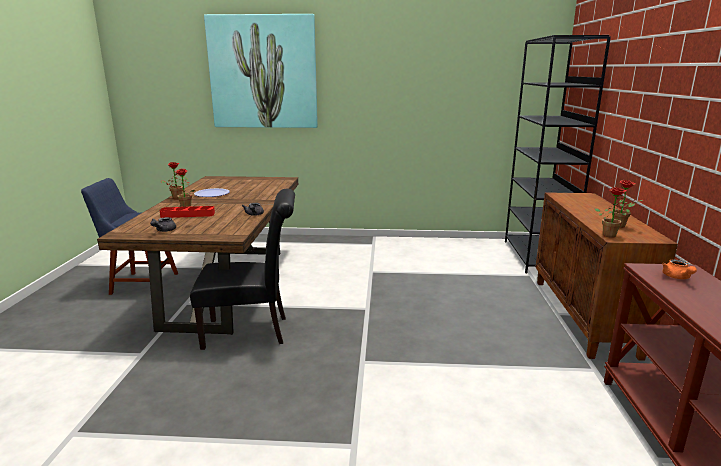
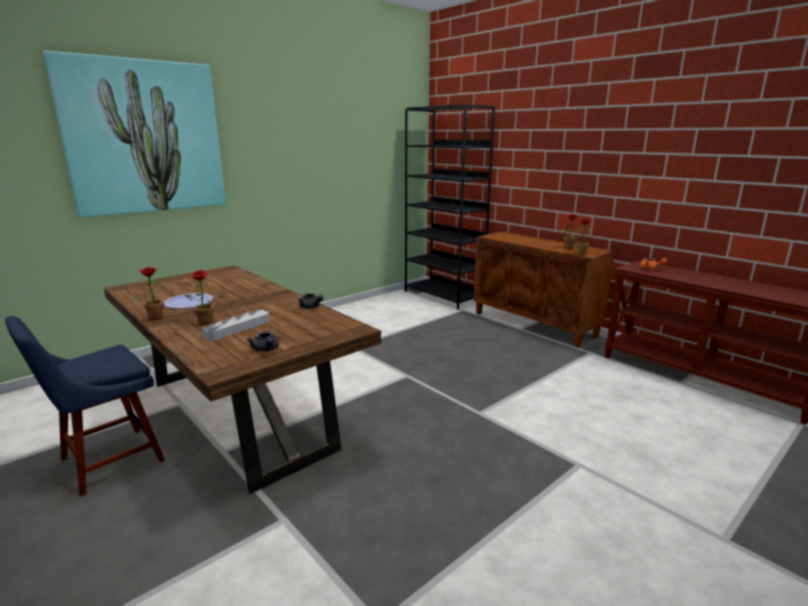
camera: 45 degrees left, 0 degrees up
(188, 215) = (237, 328): red tray -> grey tray
(252, 332) = (353, 438): black chair -> none

